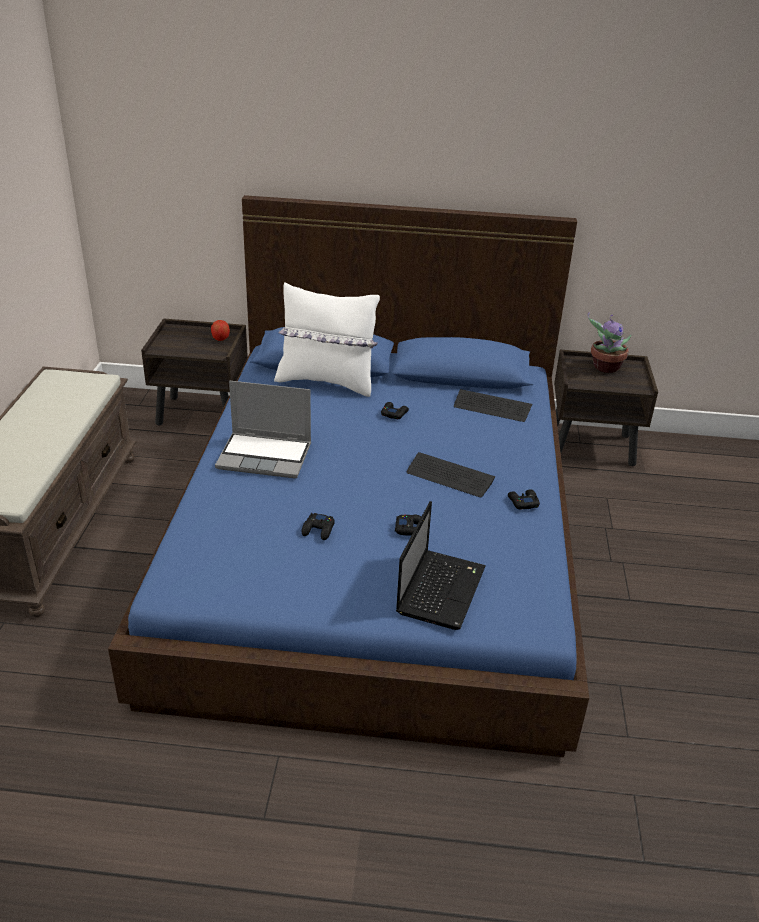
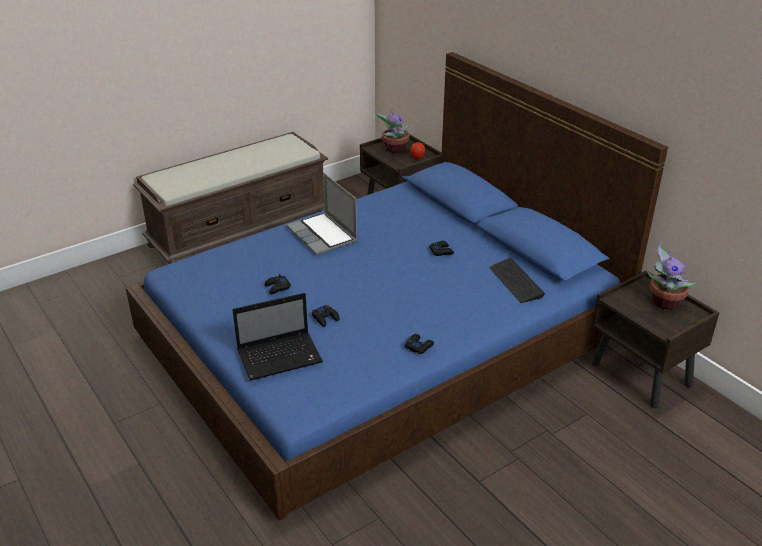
camera: 50 degrees right, 0 degrees up
(183, 341) = (394, 149): none -> potted plant
(327, 382) = (436, 212): white pillow -> none
(449, 476) = (403, 305): keyboard -> none

